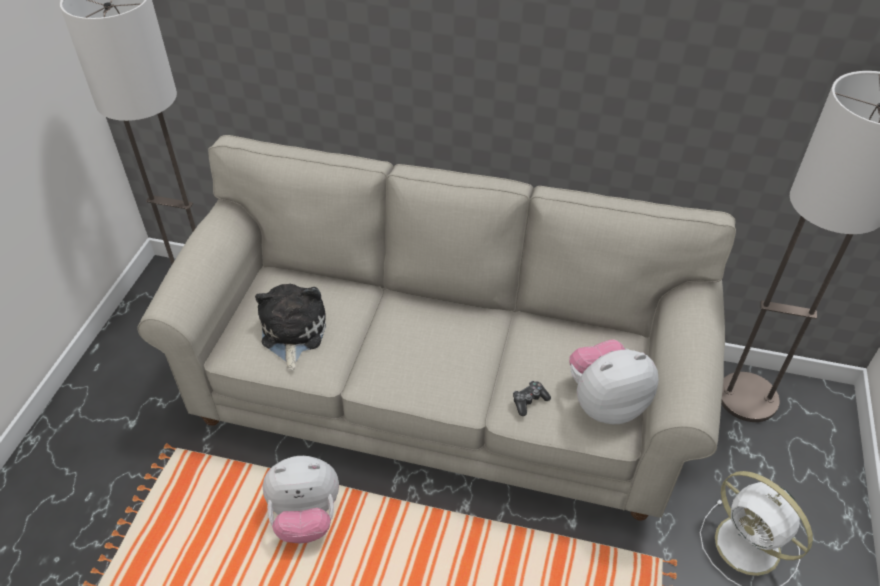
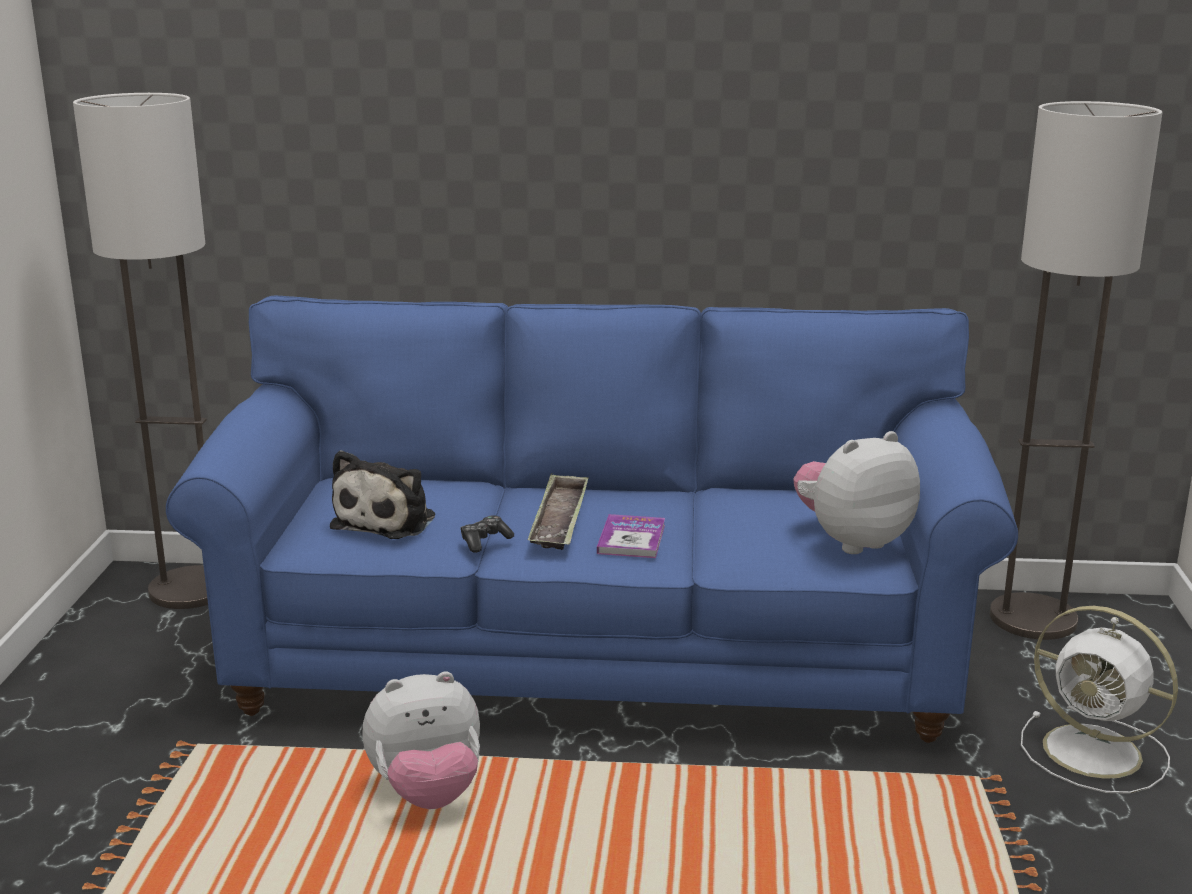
camera: 10 degrees left, 25 degrees down
(292, 333) = (388, 520): plush toy -> plush toy turned 150 degrees counterclockwise
(409, 343) = (560, 520): none -> tray
(440, 394) = (596, 654): beige sofa -> blue sofa
(452, 373) = (631, 539): none -> book
(529, 401) = (749, 547): game controller -> game controller (485, 541)

